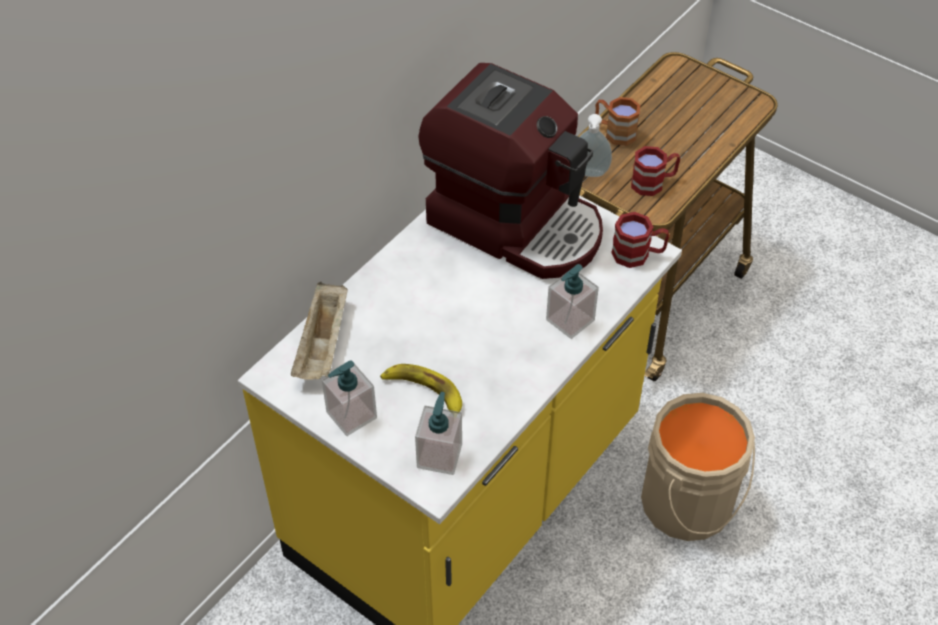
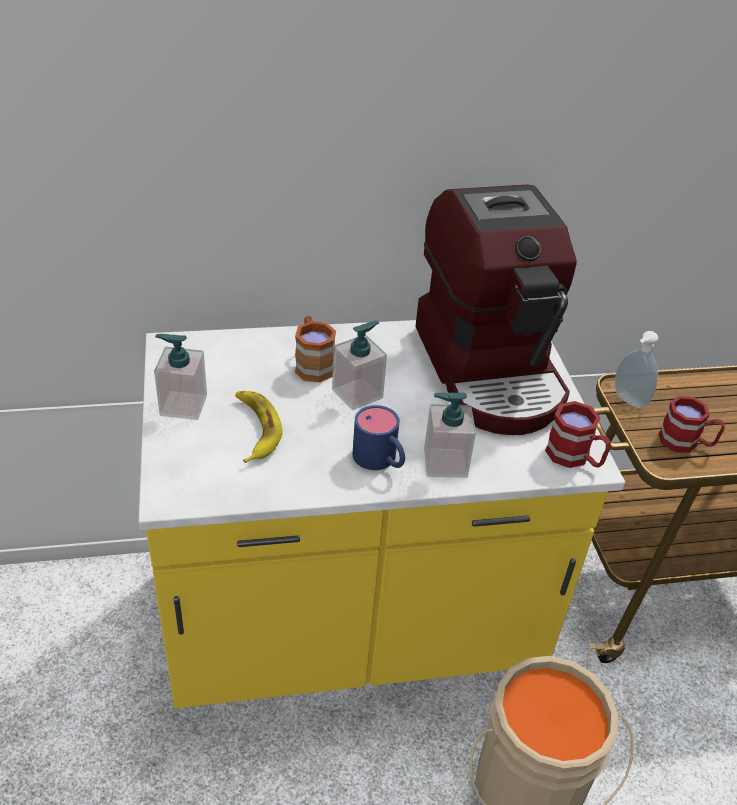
camera: 40 degrees right, 10 degrees down
(323, 345) = (230, 351): beige tray -> none
(439, 455) = (203, 478): soap dispenser -> soap dispenser (357, 393)
(531, 350) = (380, 461): none -> blue mug
(614, 132) = (689, 386): brown mug -> brown mug (312, 364)

